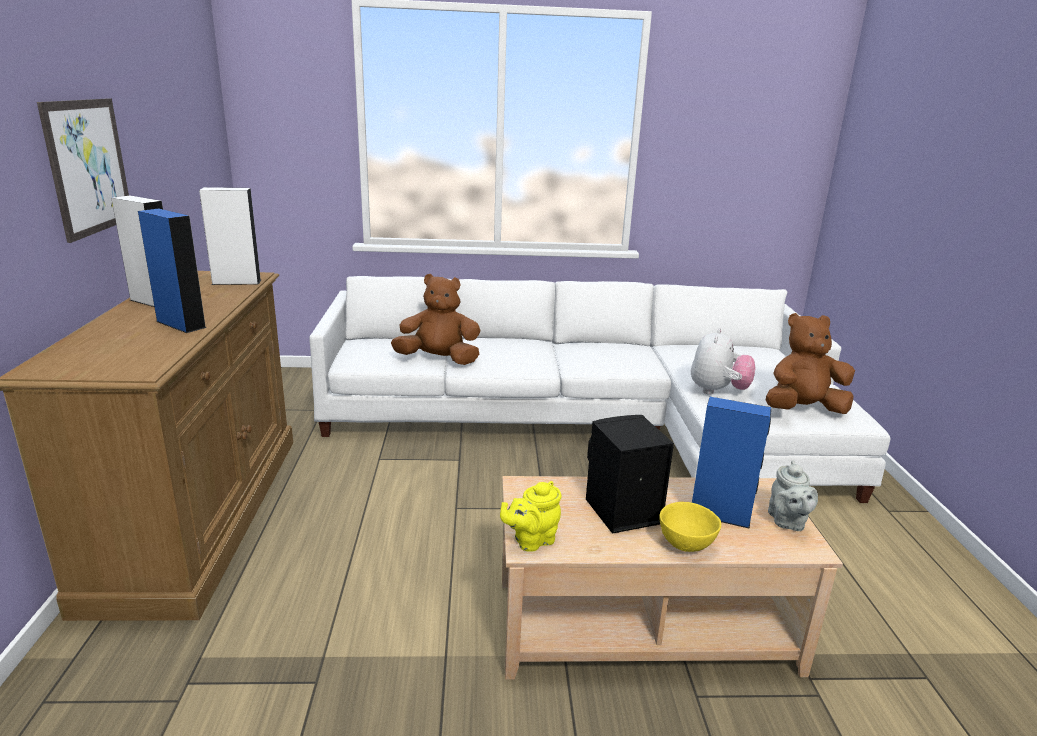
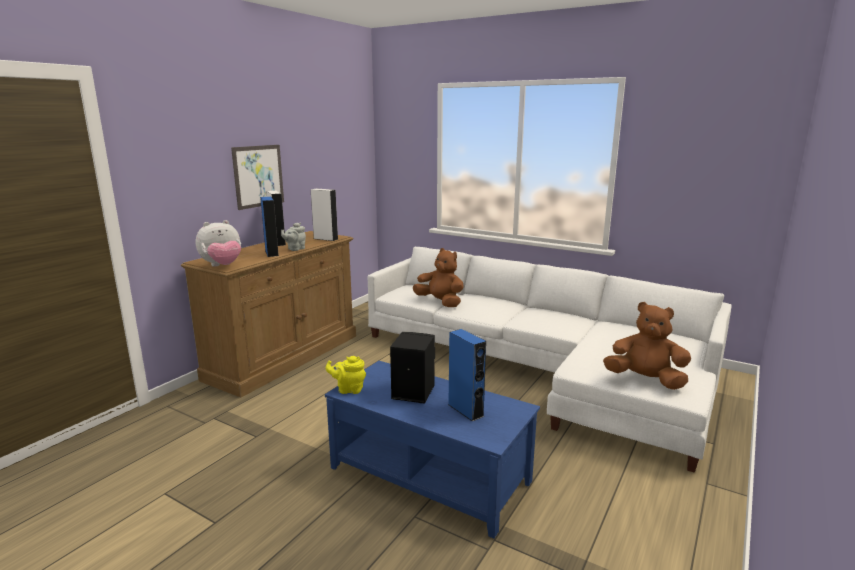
camera: 35 degrees right, 5 degrees down
(643, 622) = (431, 473): beige coffee table -> blue coffee table
(687, 545) = (422, 416): yellow bowl -> none
(717, 391) = (596, 355): plush toy -> plush toy (222, 266)
(787, 522) = (501, 426): grey teapot -> grey teapot (295, 249)

